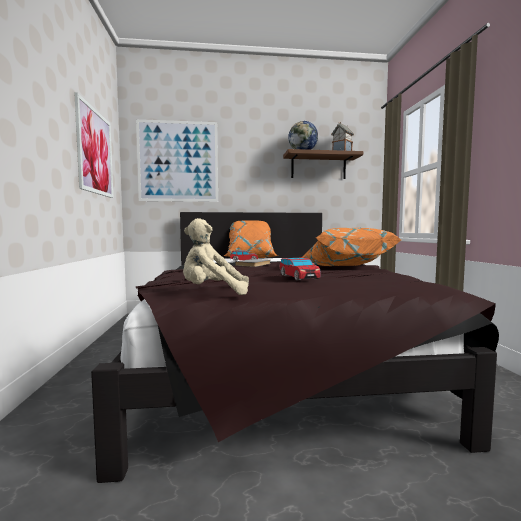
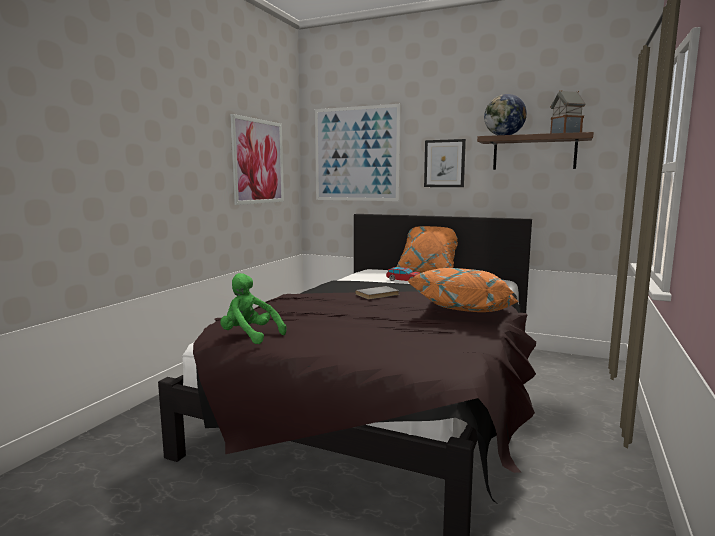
camera: 30 degrees right, 5 degrees up
(212, 293) = (250, 336): beige plush toy -> green plush toy
(255, 172) = (444, 163): none -> picture
(298, 277) = (357, 326): toy car -> none

